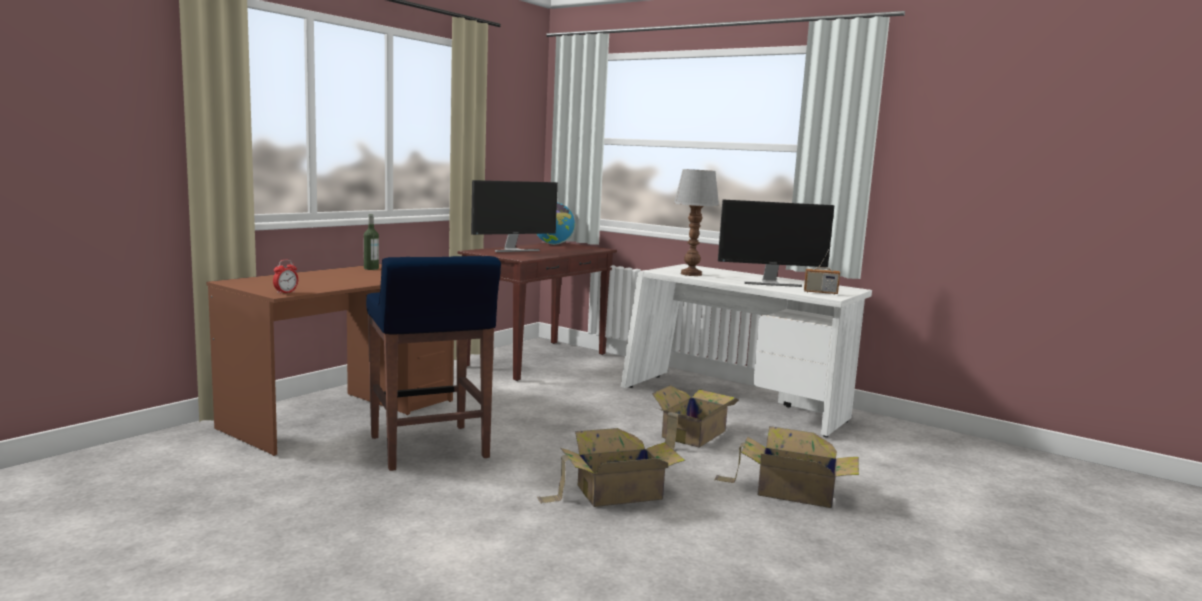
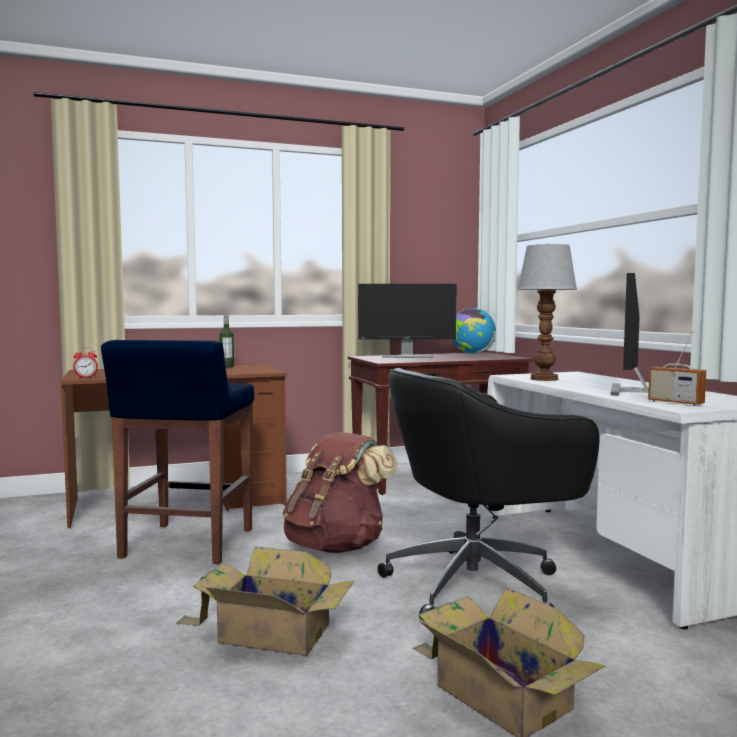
camera: 35 degrees right, 5 degrees down
(555, 427) = (336, 546): none -> brown backpack
(691, 435) = (478, 585): cardboard box -> black office chair
(770, 283) = (629, 390): monitor -> monitor turned 75 degrees clockwise

